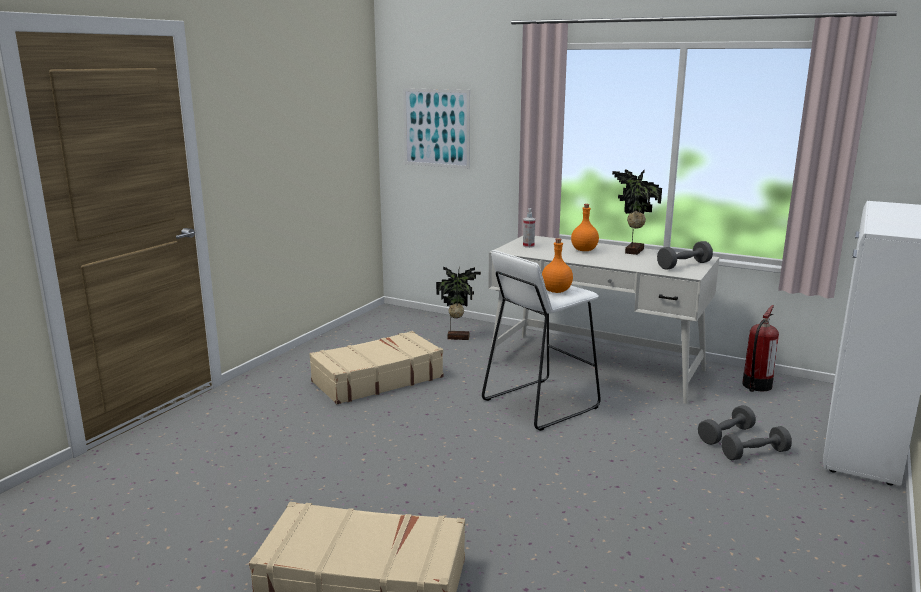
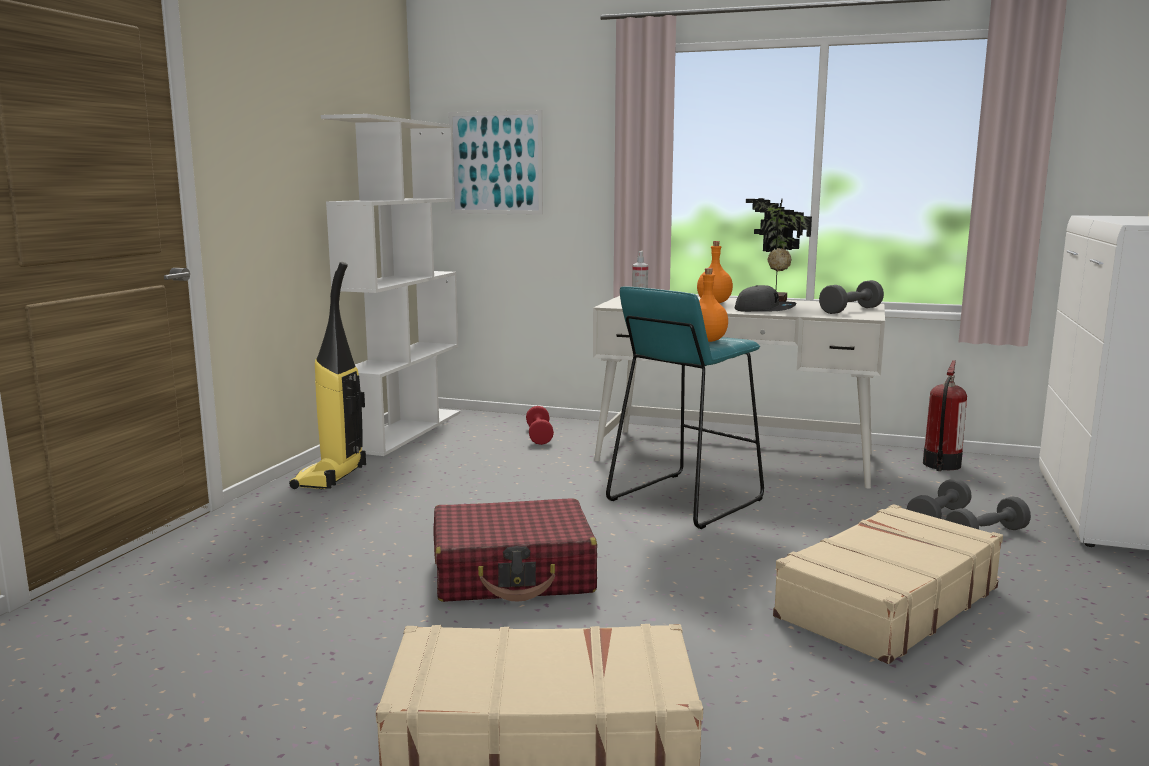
camera: 10 degrees left, 5 degrees down
(299, 365) = (331, 478): none -> vacuum cleaner
(363, 326) = (404, 430): none -> white bookcase
(376, 379) = (449, 487): beige suitcase -> beige suitcase (886, 602)
(393, 457) = (513, 573): none -> red suitcase
(458, 337) = (539, 436): potted plant -> red dumbbell
(539, 404) = (684, 500): white stool -> turquoise stool
(616, 261) = (765, 310): none -> grey cap

